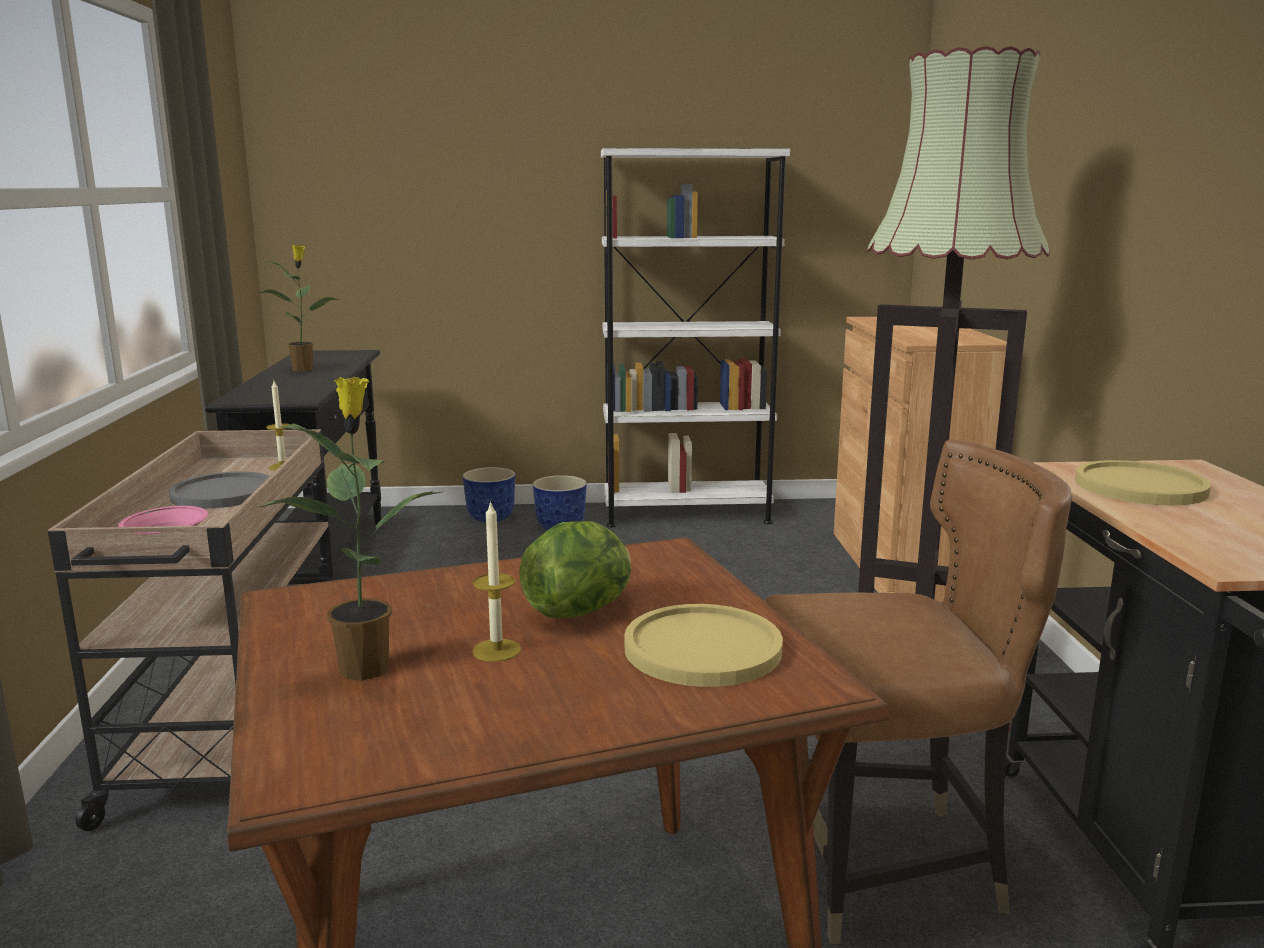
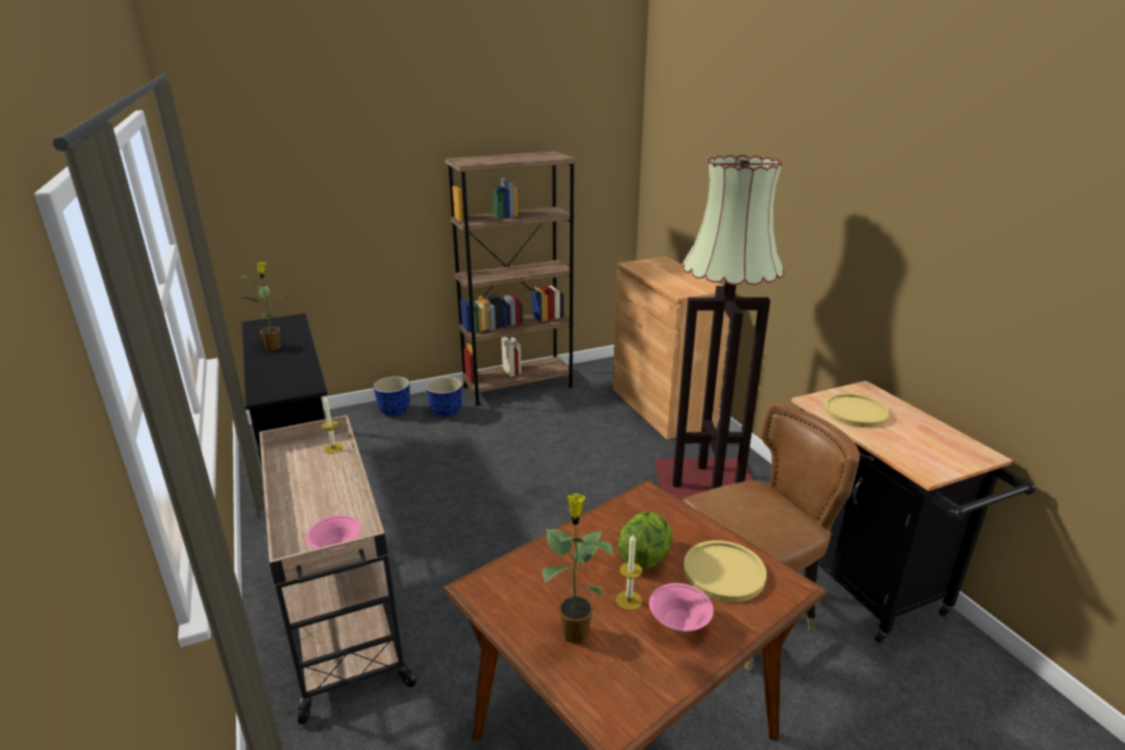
camera: 20 degrees left, 10 degrees up
(223, 493) = (318, 484): grey plate -> none
(550, 690) = (679, 624): none -> pink bowl
(686, 513) = (518, 386): white bookcase -> brown bookcase

